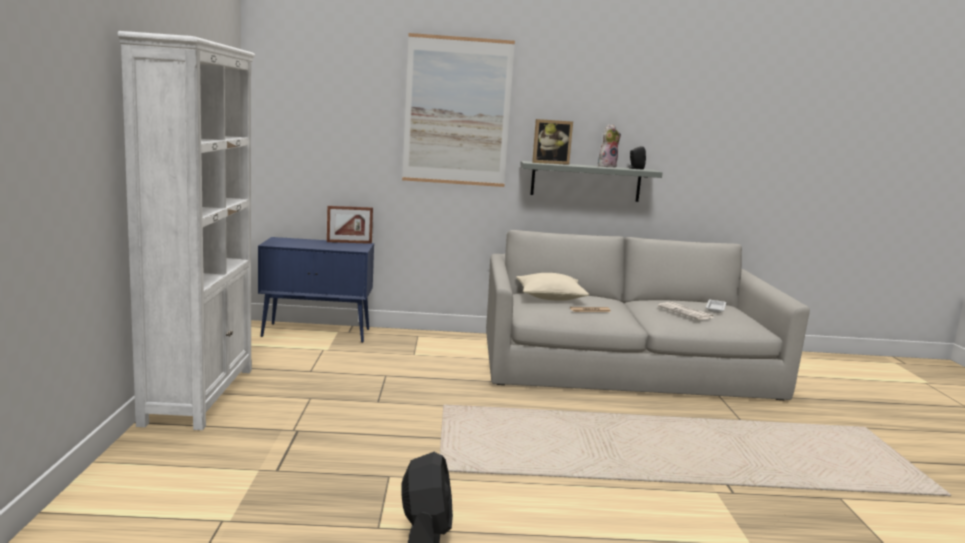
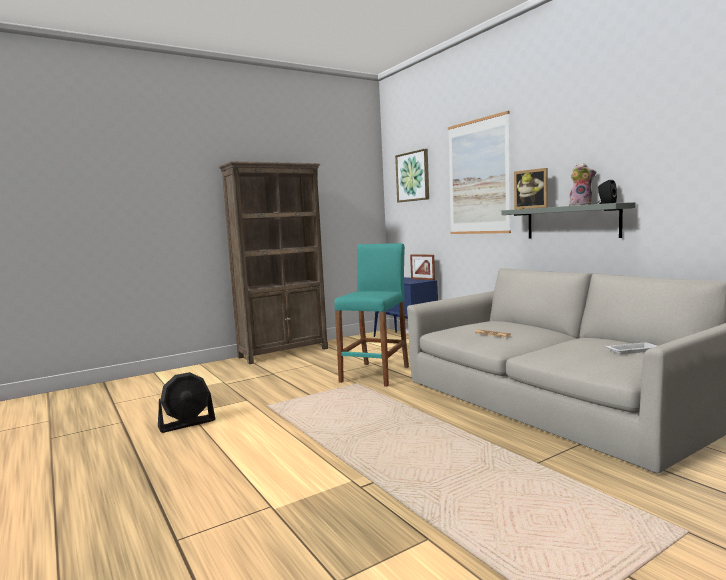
camera: 60 degrees right, 5 degrees down
(200, 395) = (284, 353): white bookcase -> brown bookcase
(323, 87) = (413, 176): none -> picture
(426, 388) = (375, 374): none -> turquoise stool
(550, 297) = (494, 323): beige pillow -> none
(686, 312) = (579, 348): newspaper -> none

